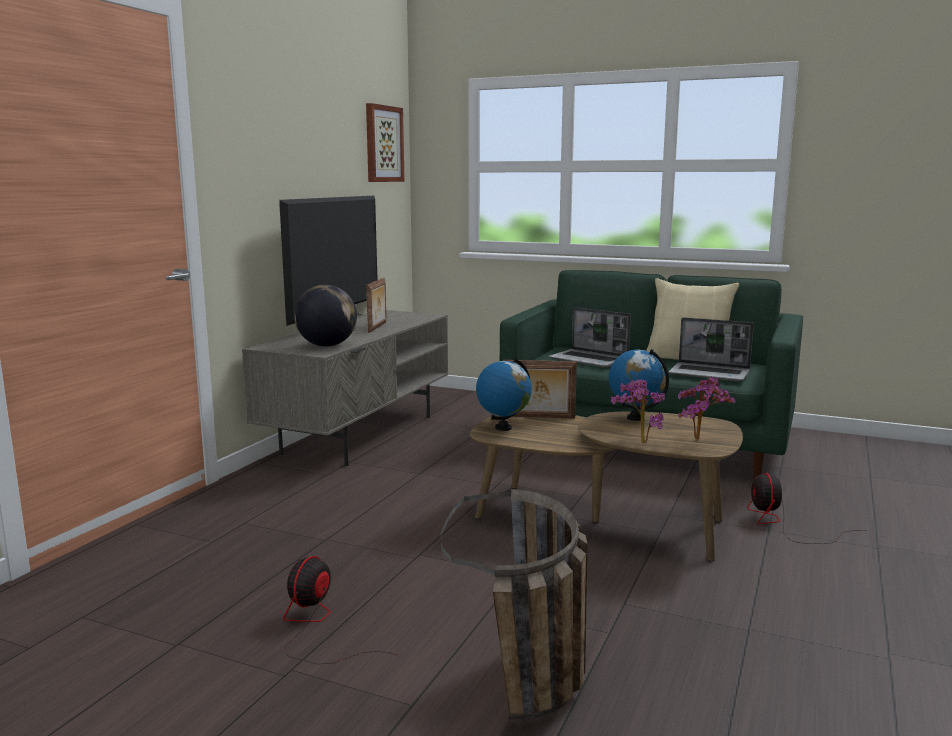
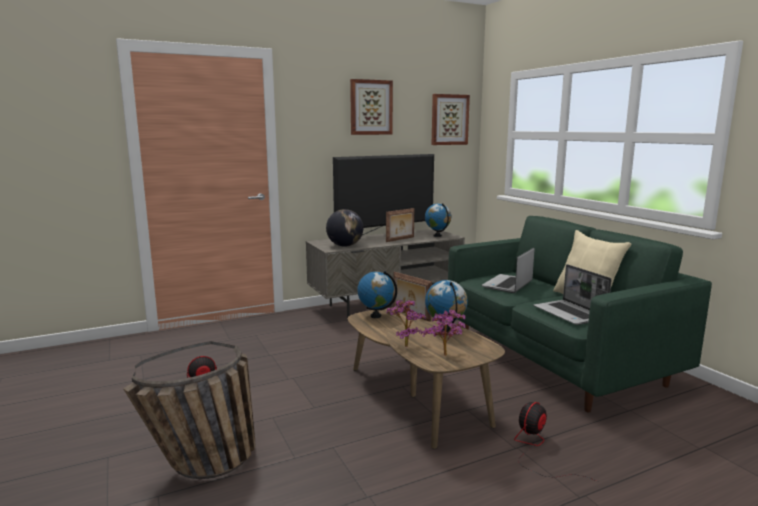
camera: 40 degrees right, 0 degrees up
(304, 119) = (371, 107): none -> picture
(411, 317) = (437, 236): none -> globe
(589, 360) = (508, 285): laptop -> laptop turned 45 degrees clockwise

